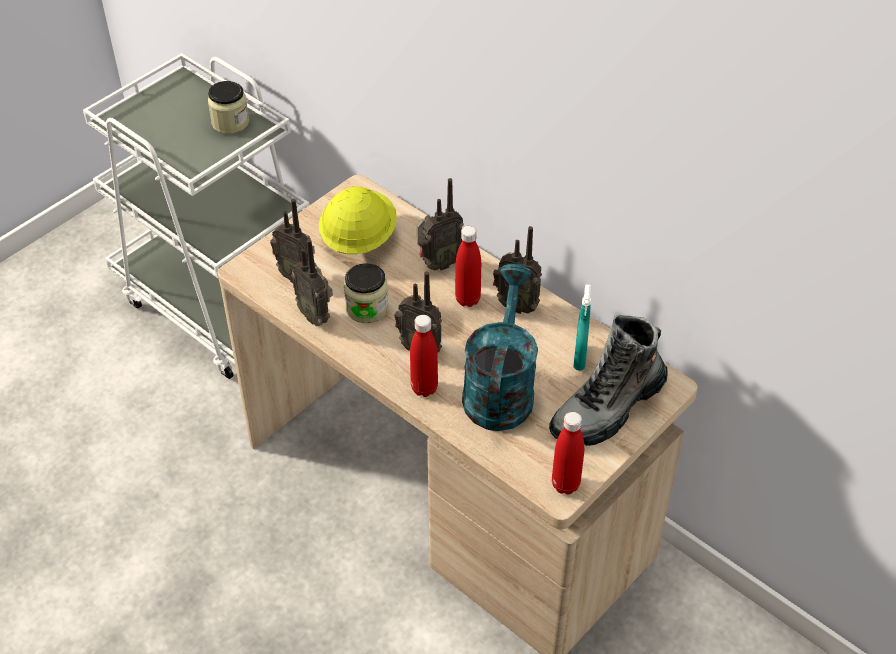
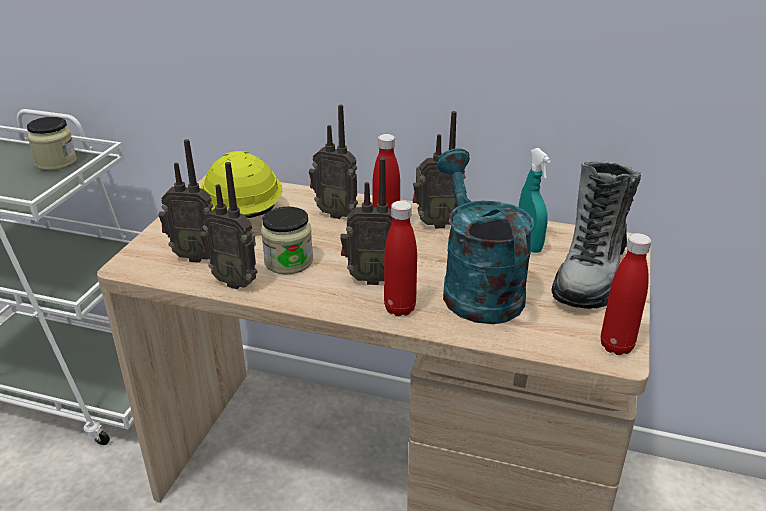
camera: 25 degrees left, 15 degrees down
(438, 264) = (336, 213): radio -> radio turned 75 degrees clockwise

